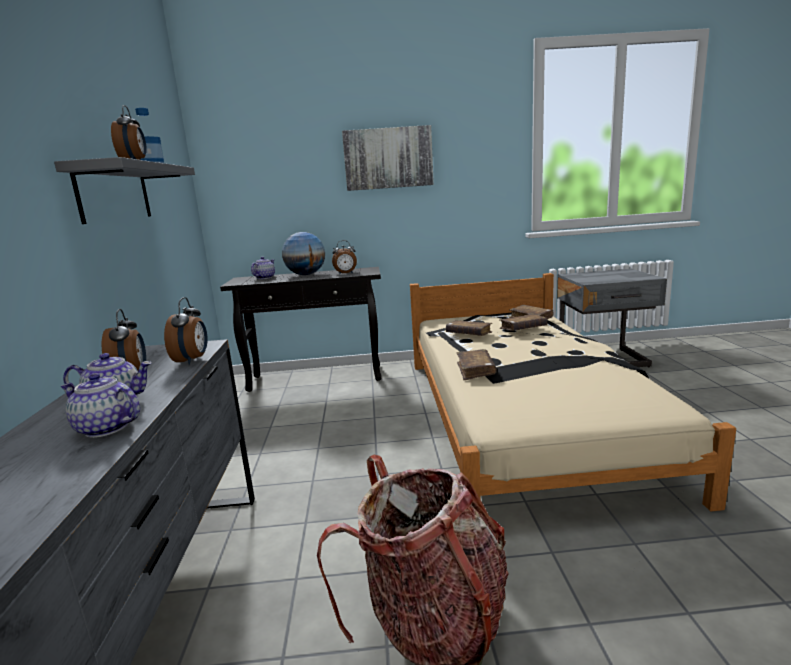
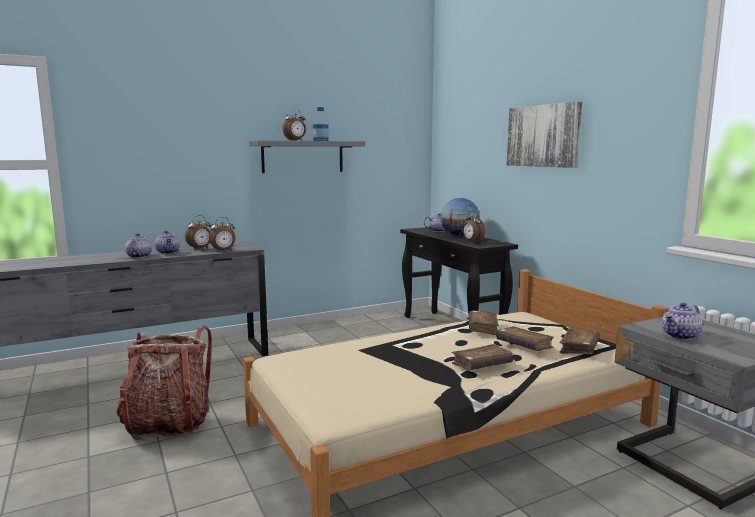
camera: 65 degrees right, 5 degrees down
(475, 370) = (384, 341): brown book -> brown book (482, 365)
(609, 279) = (680, 336): none -> teapot

